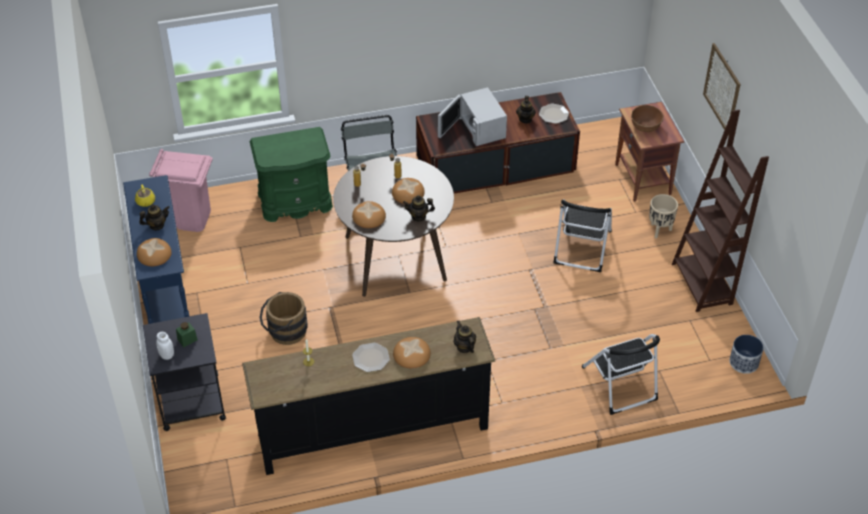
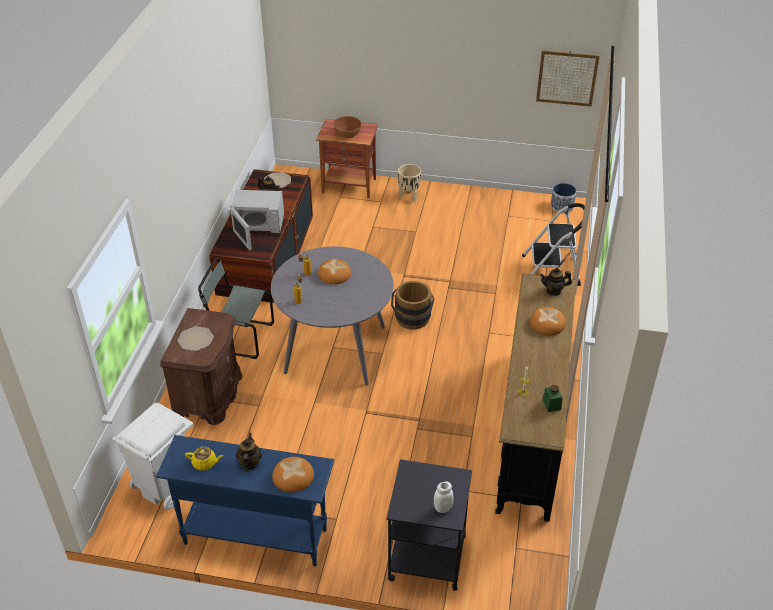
camera: 65 degrees left, 5 degrees down
(187, 339) = (429, 485): green jar -> green jar (551, 404)
(189, 218) = (165, 485): pink trash can -> white trash can
(284, 332) = (377, 455): brown bucket -> brown bucket (412, 320)
(296, 202) = (211, 394): green nightstand -> brown nightstand
(369, 217) = (347, 306): bread -> none
(370, 357) = (538, 350): plate -> plate (195, 339)
(395, 258) = (335, 349): brown dining table -> grey dining table
(418, 216) = (368, 276): teapot -> none
(581, 248) = (400, 241): step ladder -> none
(702, 284) = (476, 197): brown bookcase -> none
(722, 88) = (417, 44): picture -> picture (567, 77)

